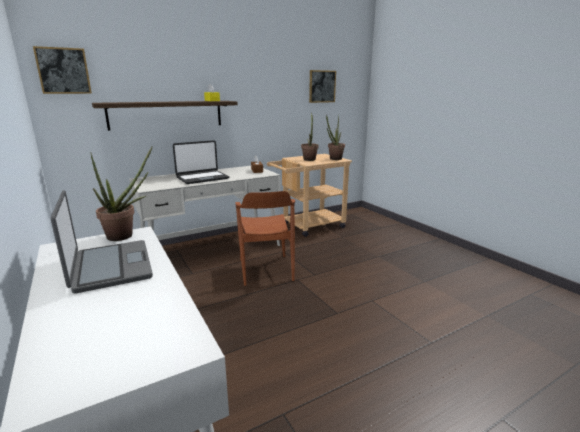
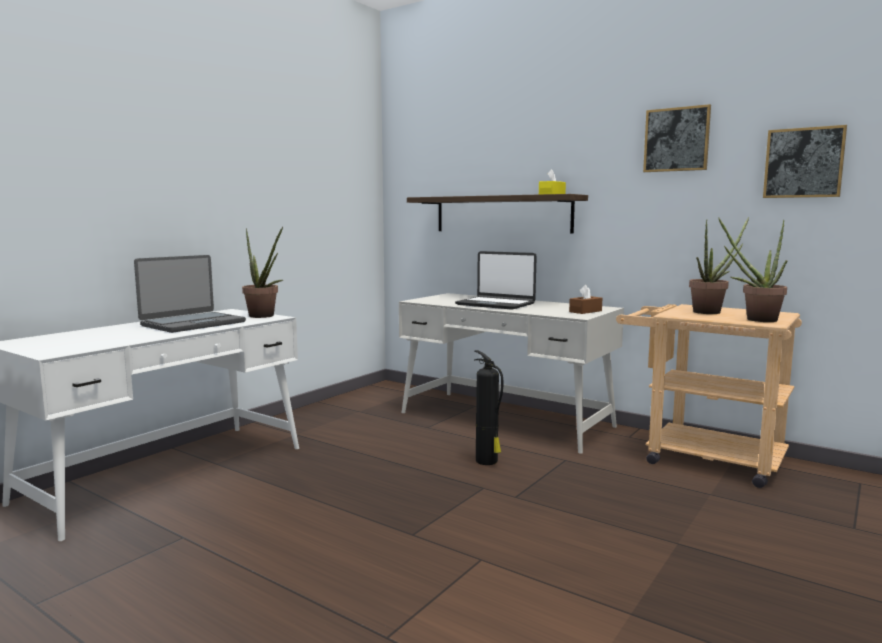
camera: 65 degrees right, 10 degrees down
(63, 71) = (411, 164): picture -> picture (676, 139)
(266, 269) = (487, 461): brown chair -> fire extinguisher

